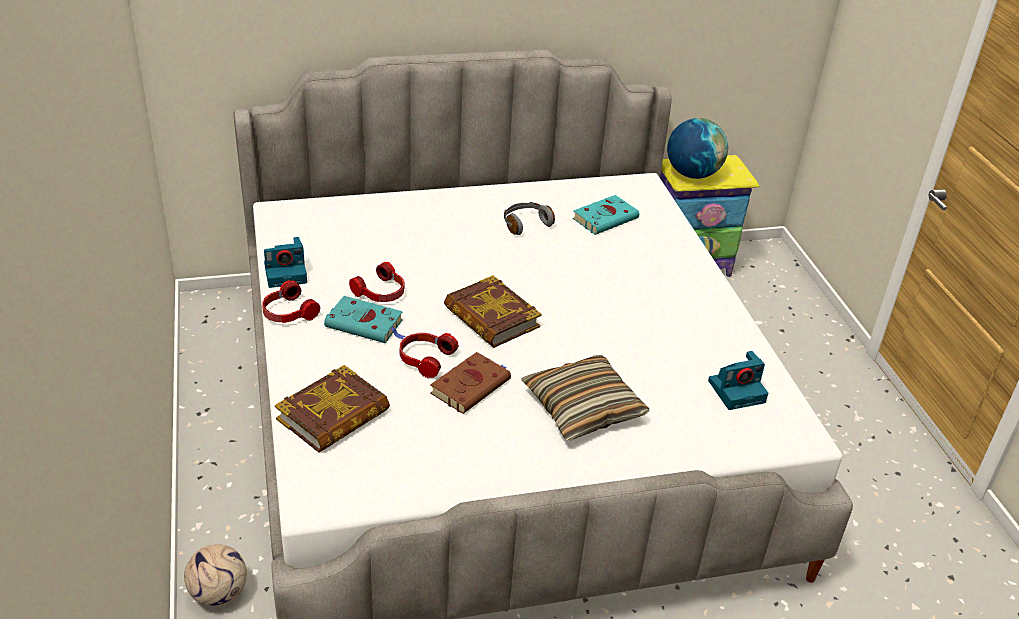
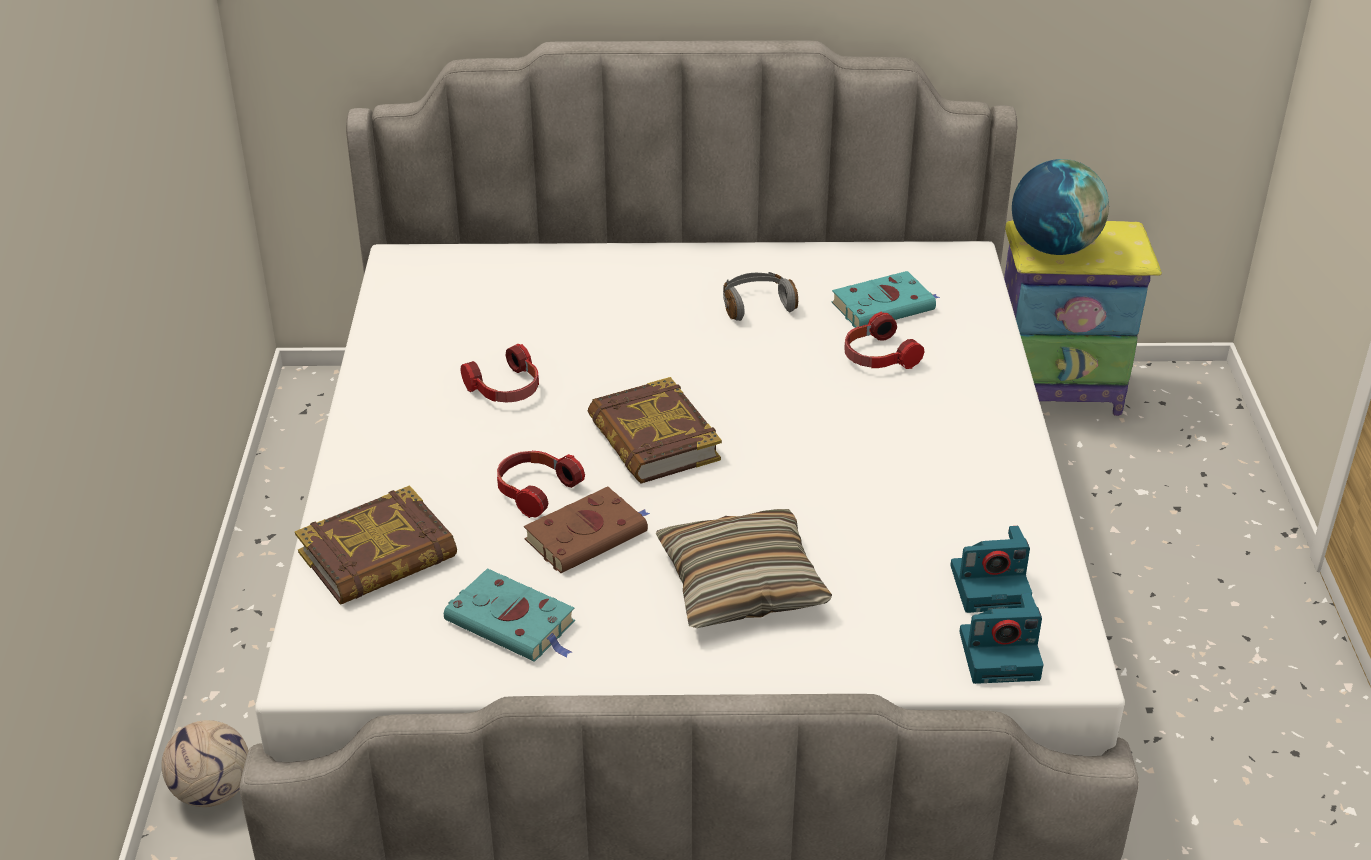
camera: 15 degrees right, 0 degrees up
(286, 273) = (383, 349): camera -> camera (1001, 654)
(288, 313) = (365, 406): headphones -> headphones (877, 357)
(366, 324) = (469, 432): turquoise book -> turquoise book (513, 623)

